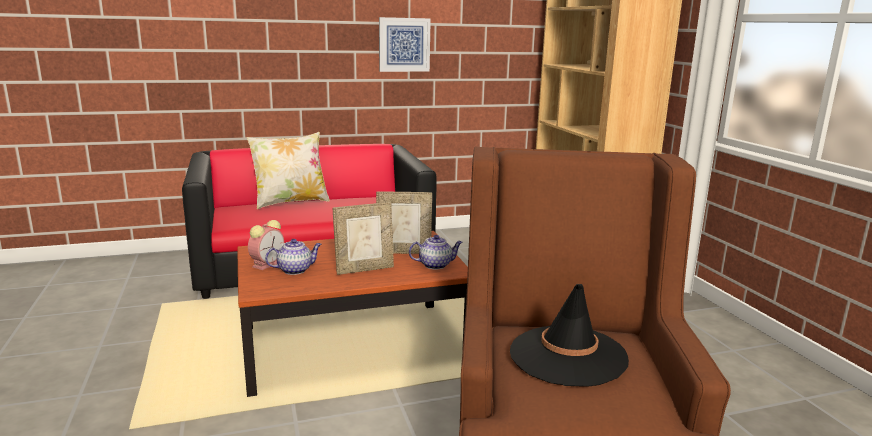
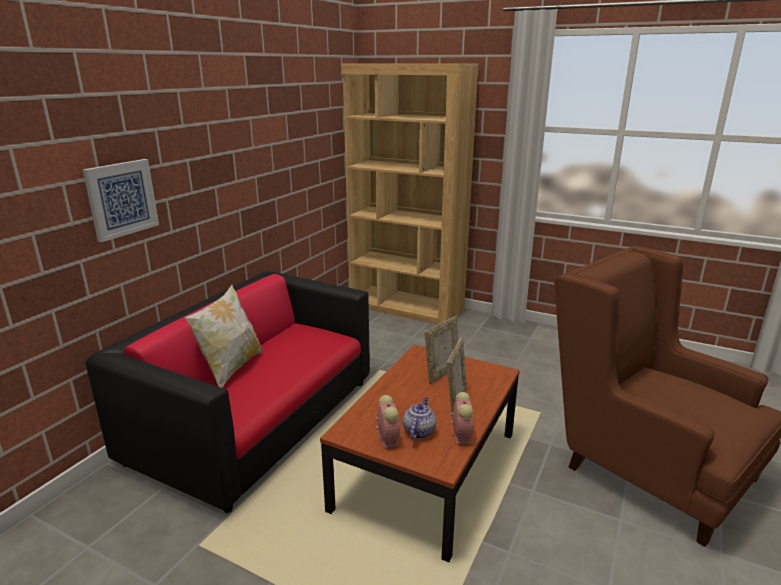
camera: 45 degrees left, 5 degrees up
(314, 285) = (461, 435): none -> alarm clock
(404, 44) = (253, 170): picture -> picture (121, 199)
(436, 265) = (482, 373): teapot -> none
(567, 356) = (677, 398): black hat -> none

